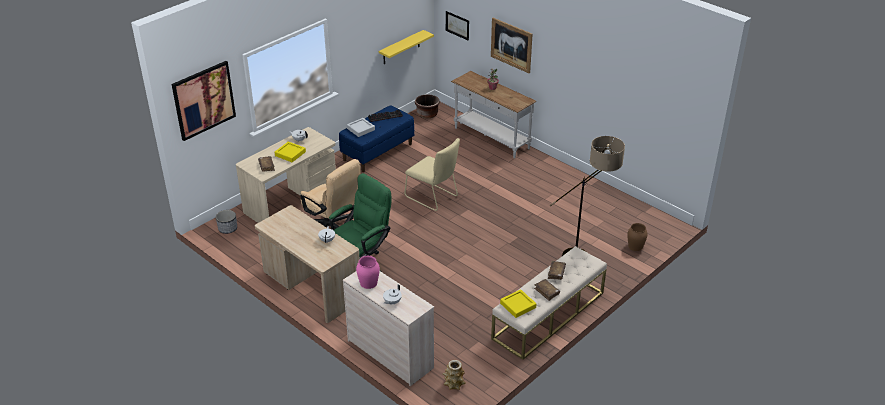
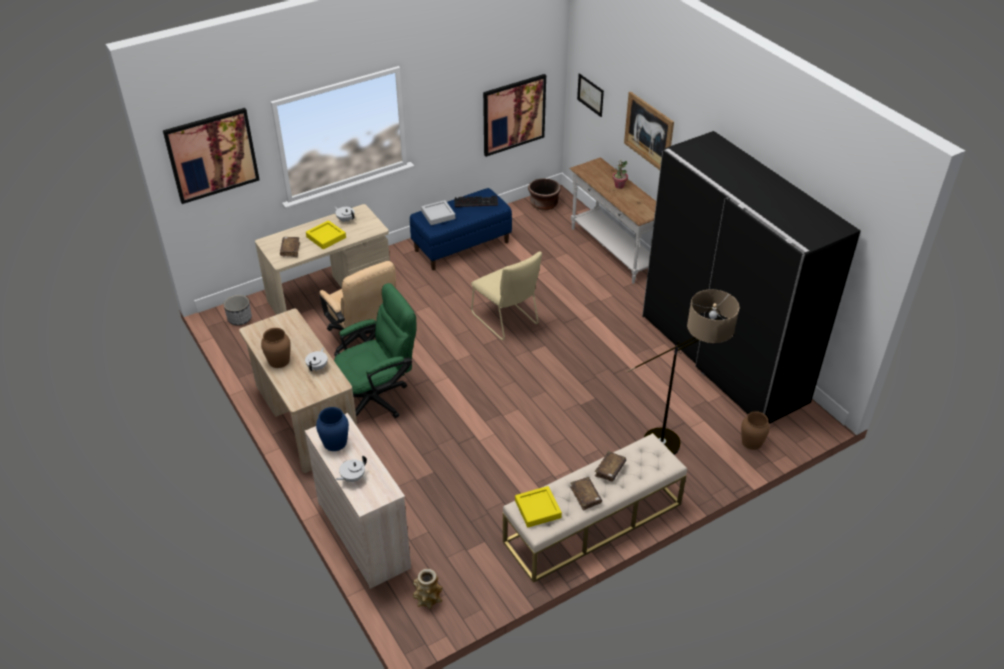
camera: 15 degrees right, 5 degrees up
(296, 241) = (279, 361): none -> brown vase
(368, 283) = (335, 442): pink vase -> blue vase
(401, 47) = (514, 114): yellow shelf -> picture
(595, 197) = (722, 358): none -> black wardrobe

